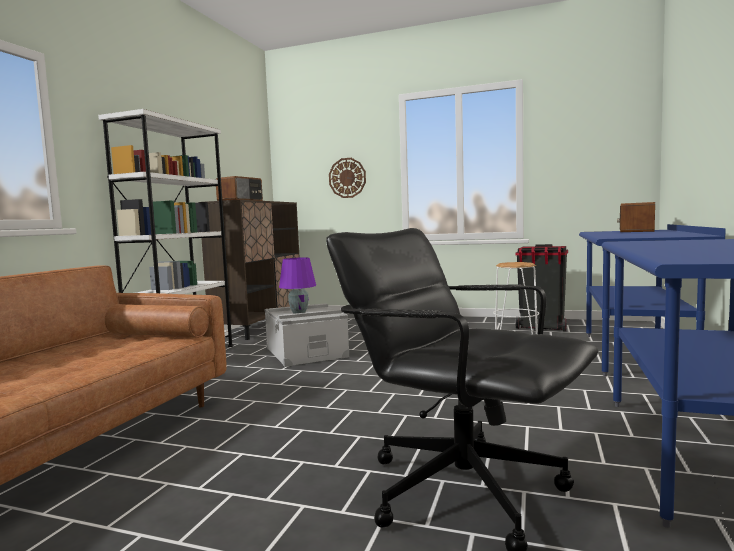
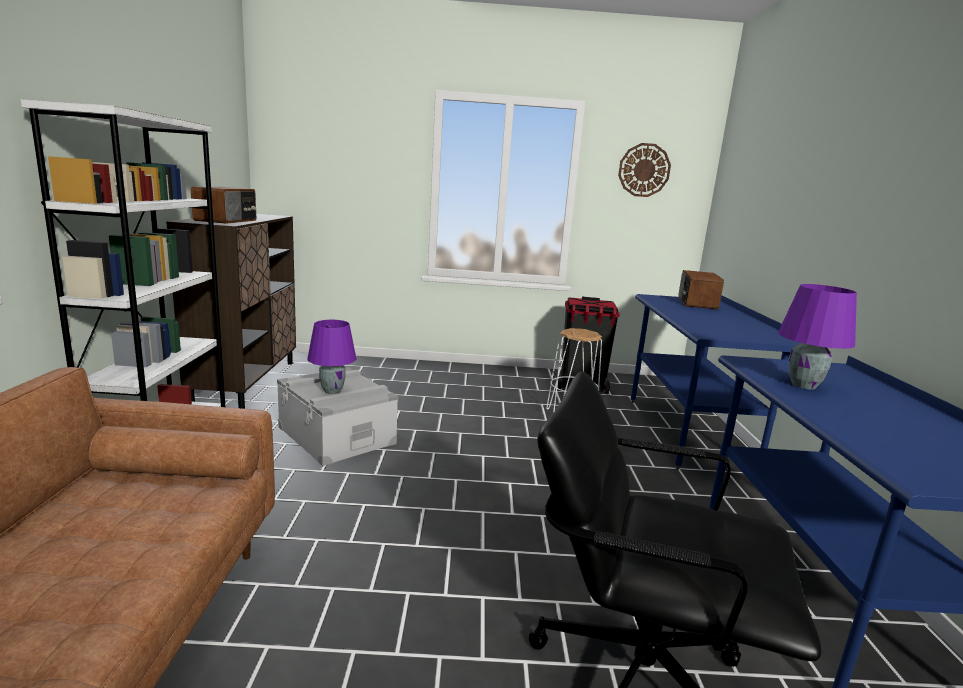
camera: 20 degrees left, 10 degrees up
(347, 178) = (360, 188): wall clock -> wall clock (644, 170)
(663, 244) = (804, 386): none -> purple table lamp

